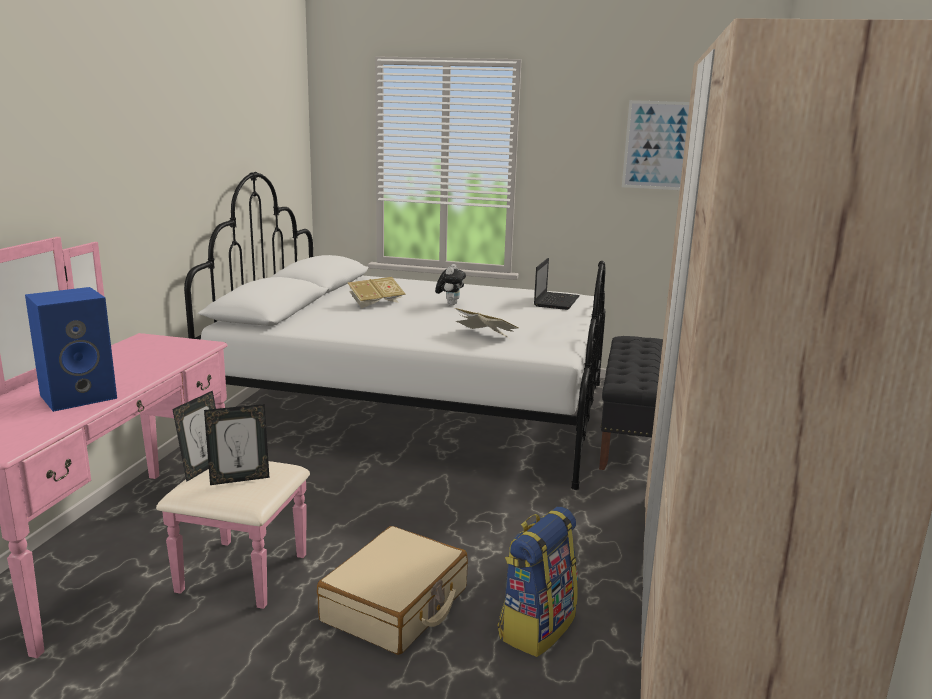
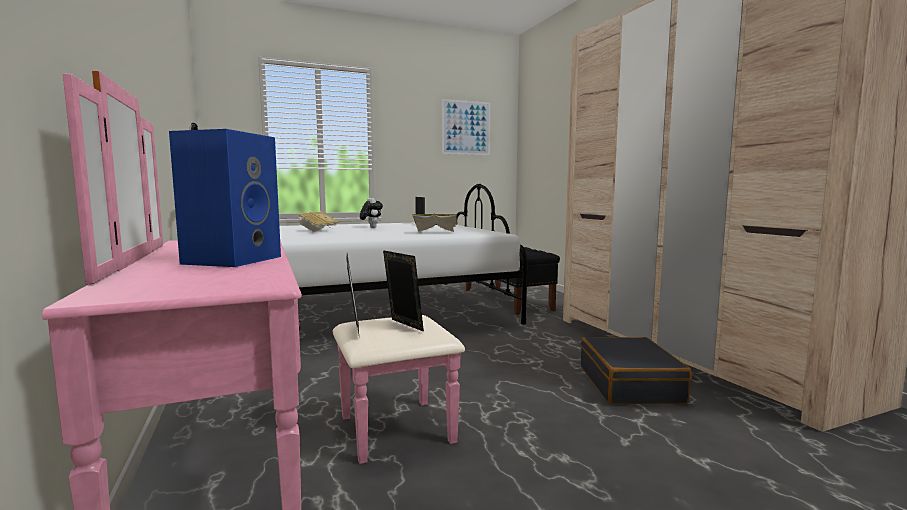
camera: 35 degrees left, 10 degrees down
(239, 479) = (403, 326): picture frame -> picture frame turned 75 degrees counterclockwise
(396, 605) = (540, 404): beige suitcase -> none
(536, 626) = (630, 384): backpack -> black suitcase

